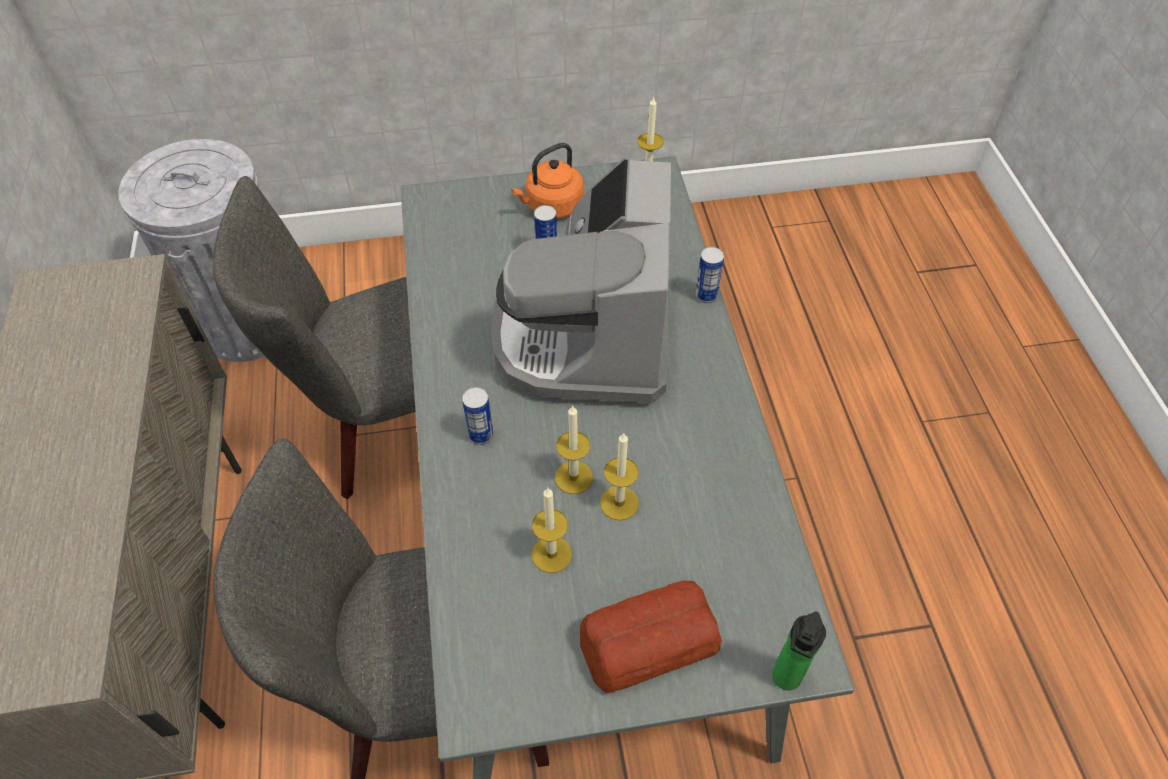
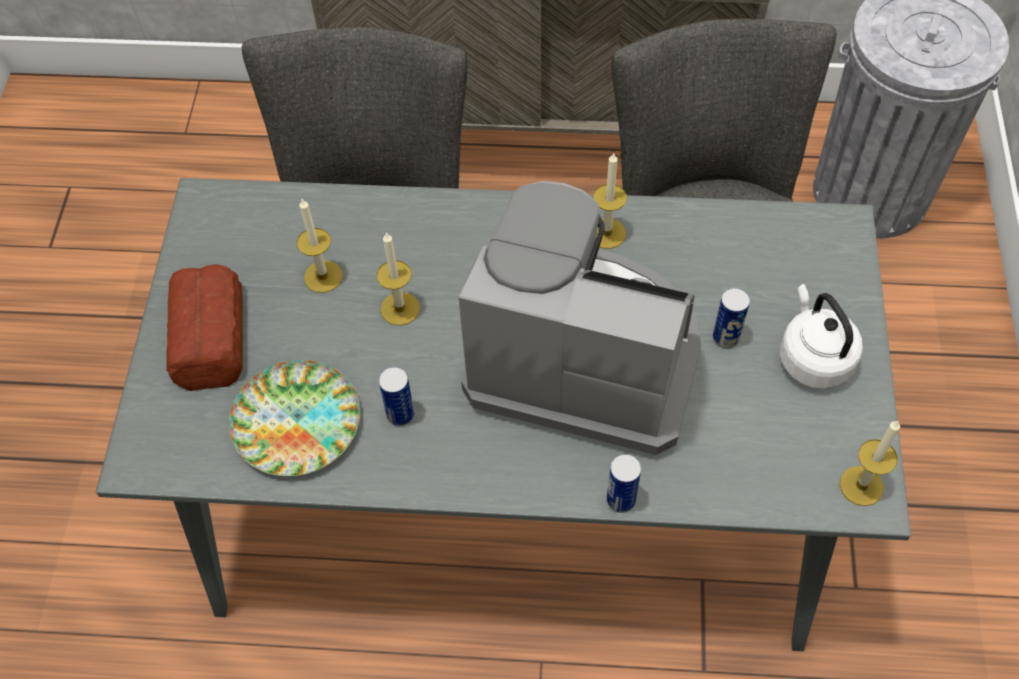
camera: 105 degrees right, 5 degrees up
(481, 435) = (474, 239): can -> can (400, 415)
(552, 206) = (813, 357): orange kettle -> white kettle
(619, 503) = (357, 342): candle -> candle (607, 233)
(717, 530) = (297, 421): none -> plate
(784, 680) = (129, 434): bottle -> none

